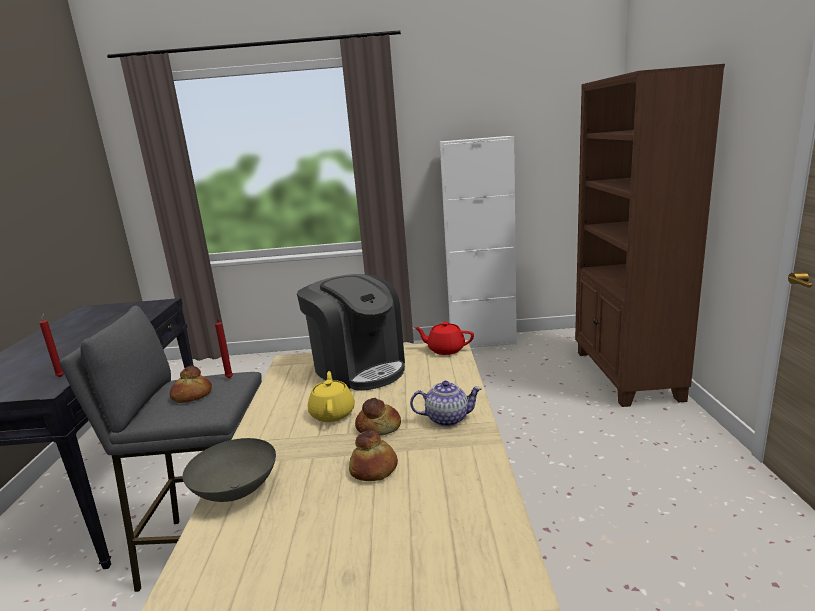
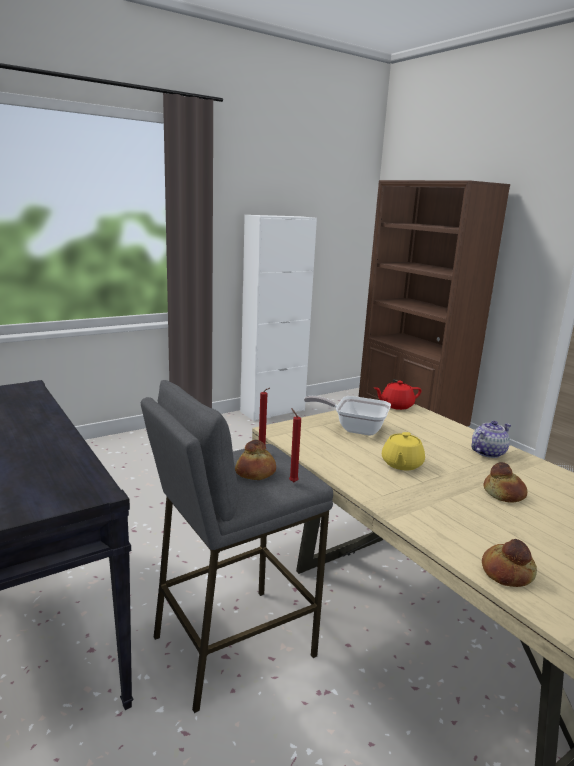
camera: 35 degrees left, 0 degrees up
(61, 376) = (80, 476): red candle -> red candle (292, 481)
(236, 492) = (442, 533): grey bowl -> none
(332, 413) = (401, 464): yellow teapot -> yellow teapot turned 120 degrees counterclockwise
(358, 368) = (354, 428): coffee machine -> frying pan
(378, 426) = (453, 466): bread -> bread (506, 572)

